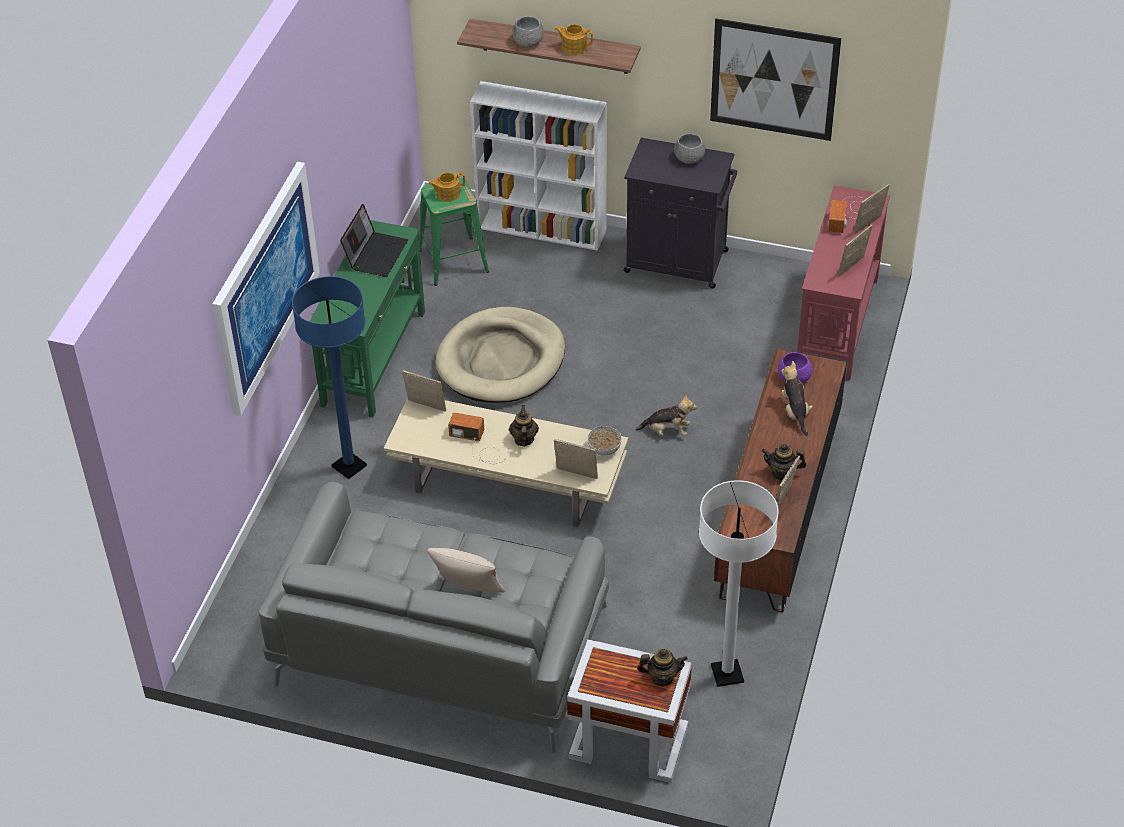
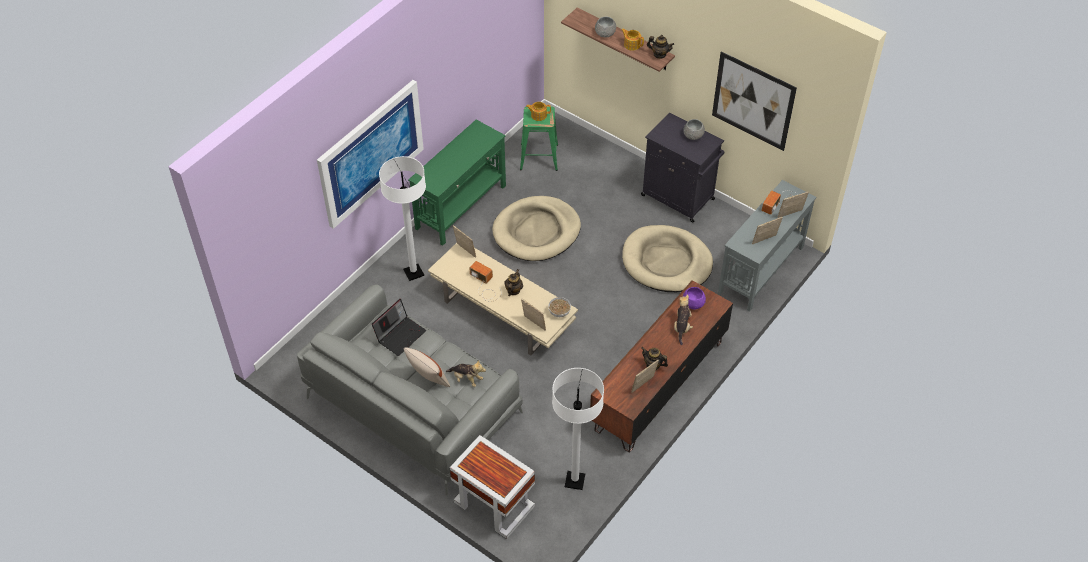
camera: 20 degrees right, 5 degrees up
(349, 466) = (413, 273): blue floor lamp -> white floor lamp
(375, 254) = (471, 144): laptop -> laptop (400, 334)
(543, 229) = (604, 151): white bookcase -> none
(662, 677) = (511, 474): teapot -> teapot (659, 54)
(667, 431) = (616, 309): plush toy -> plush toy (466, 379)
(704, 349) = (666, 262): none -> beige dog bed
(836, 323) = (760, 270): red console table -> grey console table

